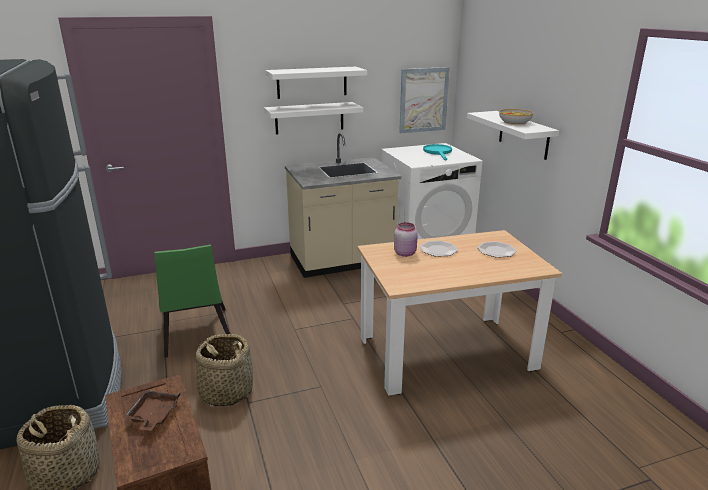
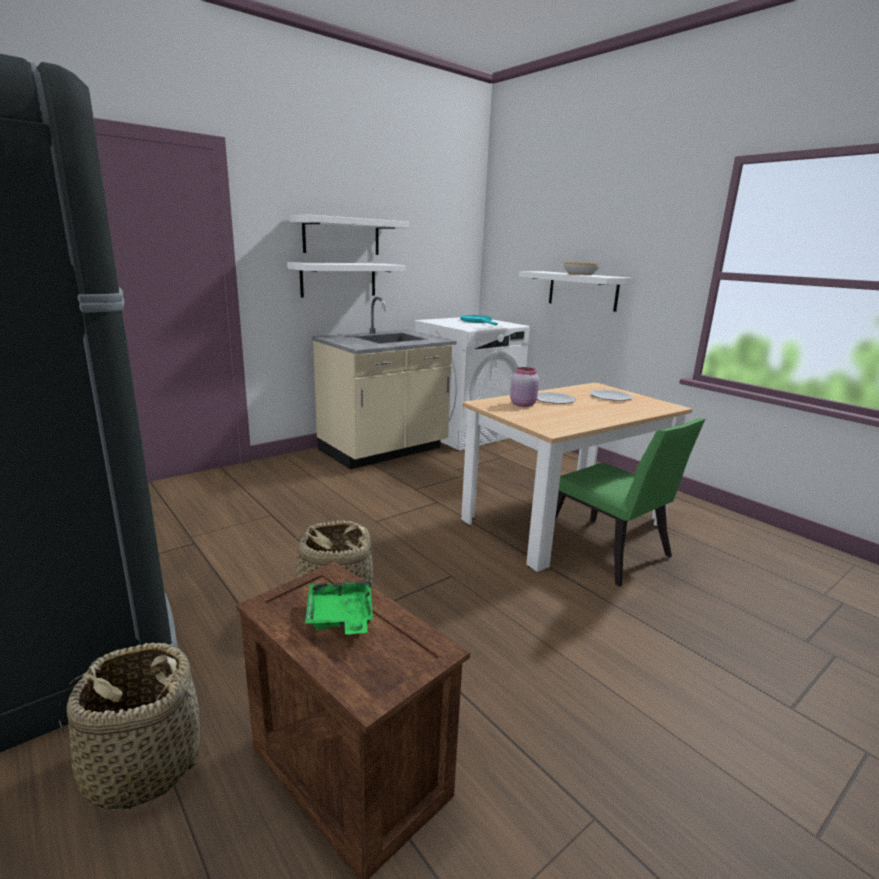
camera: 20 degrees left, 5 degrees down
(153, 416) = (340, 617): brown tray -> green tray
(196, 335) = (248, 544): green chair -> green chair (610, 554)
(423, 100) = (453, 267): picture -> none

